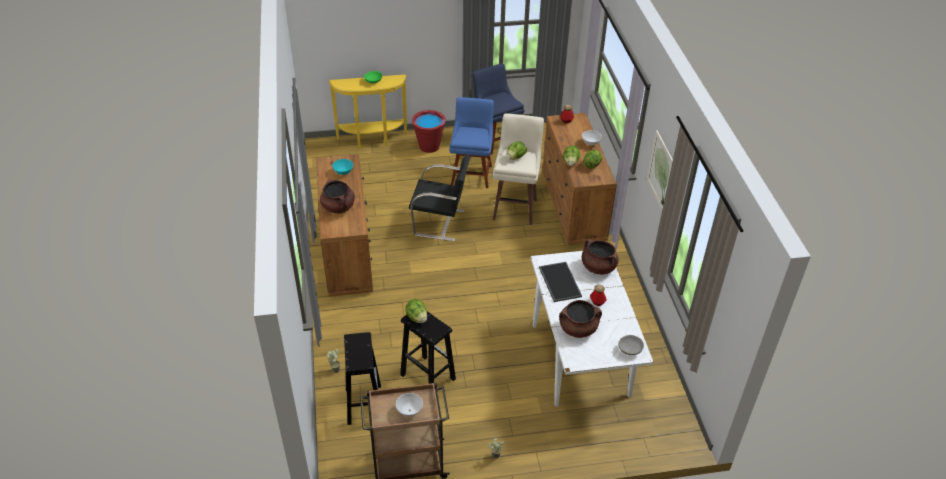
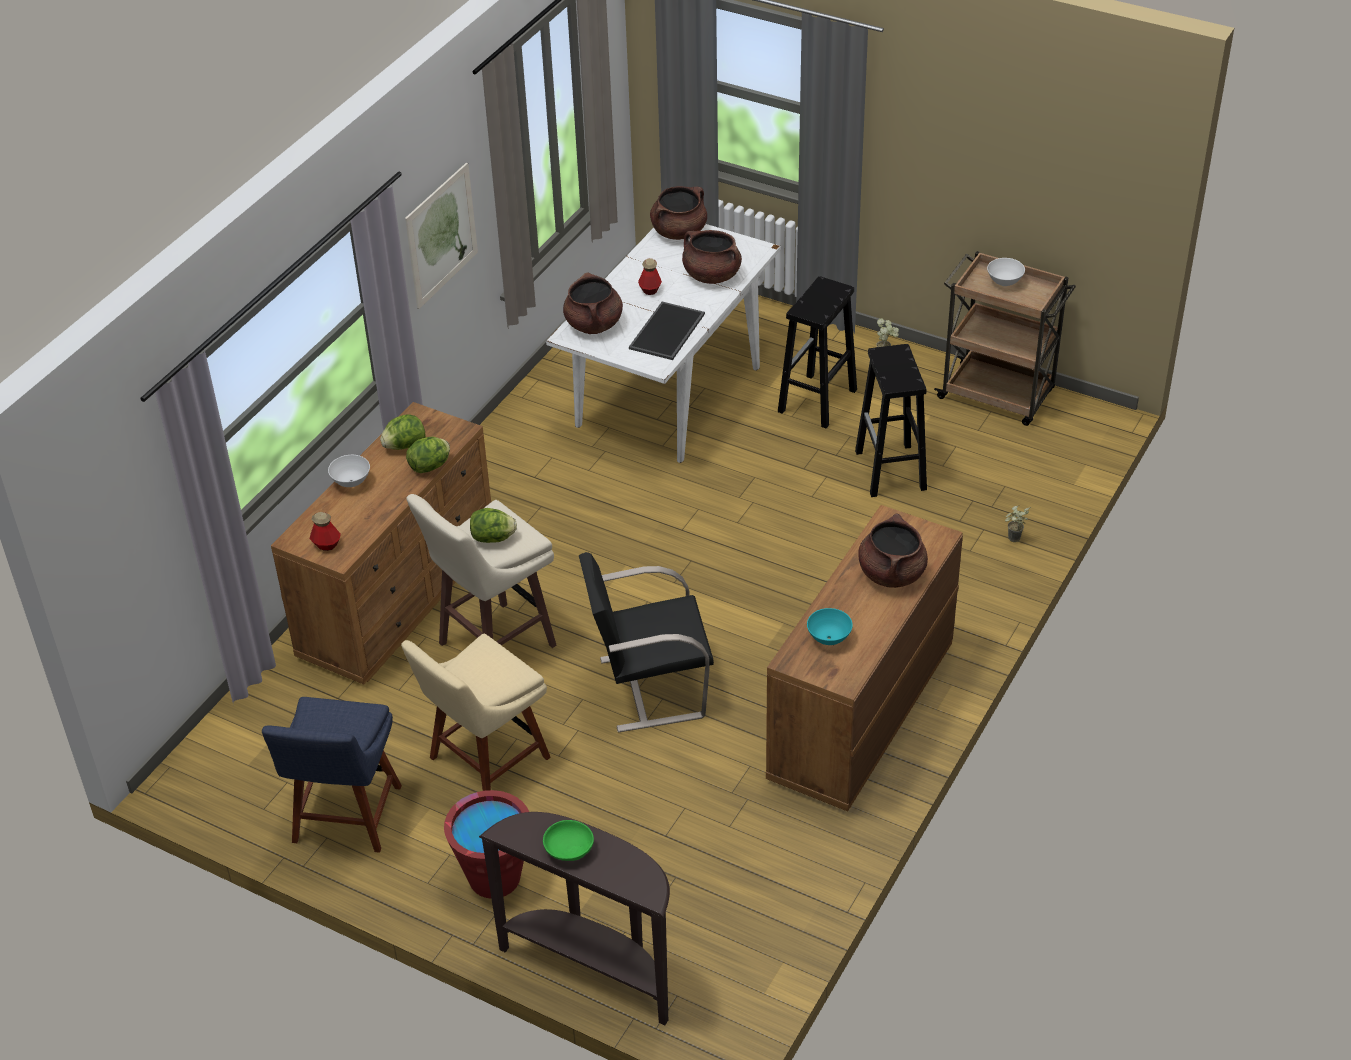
camera: 140 degrees left, 0 degrees up
(364, 403) = (1004, 480): black stool -> black stool (817, 402)
(372, 140) = (593, 968): yellow console table -> brown console table
(417, 318) = (903, 379): lettuce -> none
(440, 223) = (649, 687): black chair -> black chair turned 60 degrees counterclockwise
(472, 173) = (485, 761): blue chair -> beige chair
(630, 350) = (679, 232): grey bowl -> brown cooking pot

